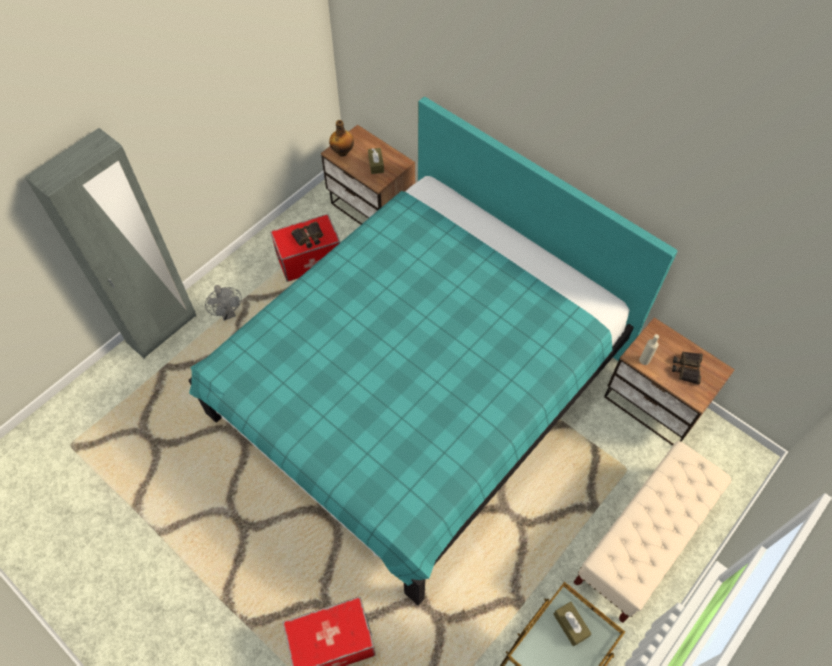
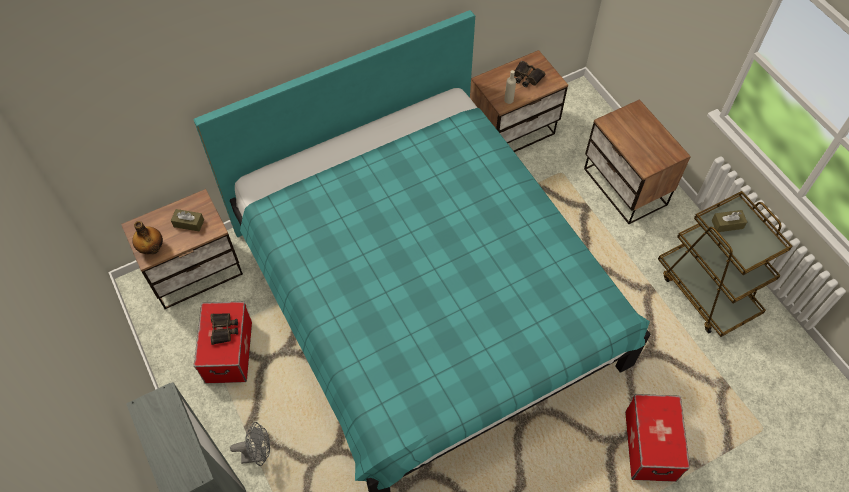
camera: 70 degrees left, 0 degrees up
(641, 542) = (624, 188): beige bench -> nightstand

